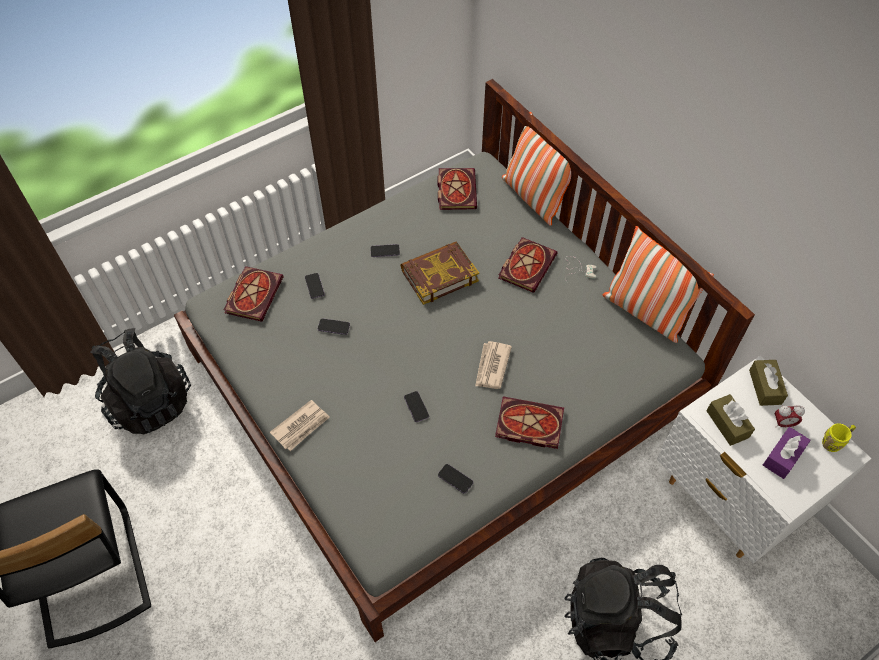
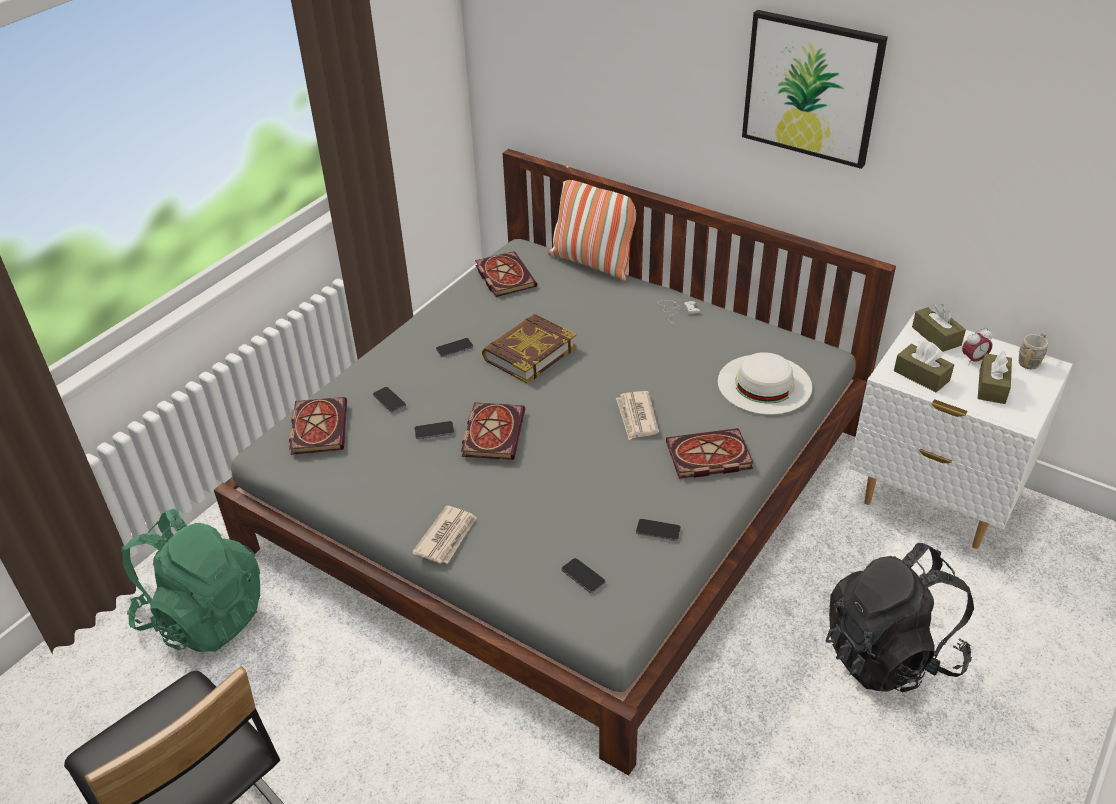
camera: 20 degrees left, 15 degrees down
(149, 401) = (204, 616): black backpack -> green backpack
(416, 407) = (573, 478): phone -> phone (583, 576)
(526, 265) = (620, 320): book -> book (492, 432)
(610, 369) = (764, 384): none -> white hat
(644, 312) = (768, 327): pillow -> none
(723, 144) = (811, 88): none -> picture
(783, 457) = (992, 386): purple tissue box -> brown tissue box
(834, 442) = (1030, 361): yellow mug -> grey mug

